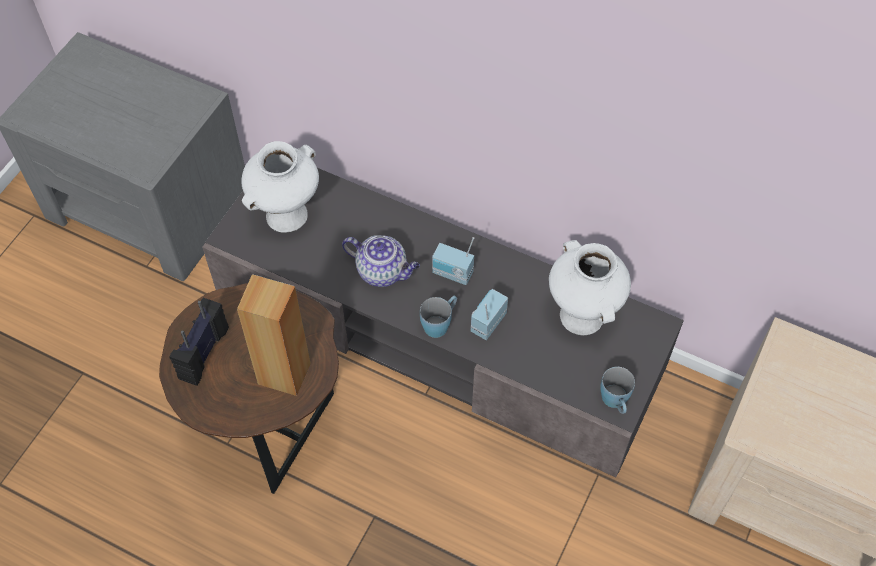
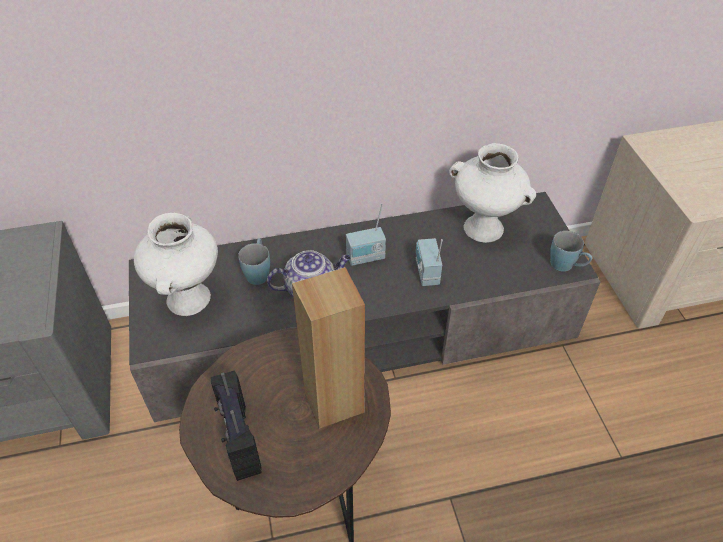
camera: 40 degrees left, 10 degrees down
(440, 323) = (393, 296): blue mug -> blue mug (258, 271)

